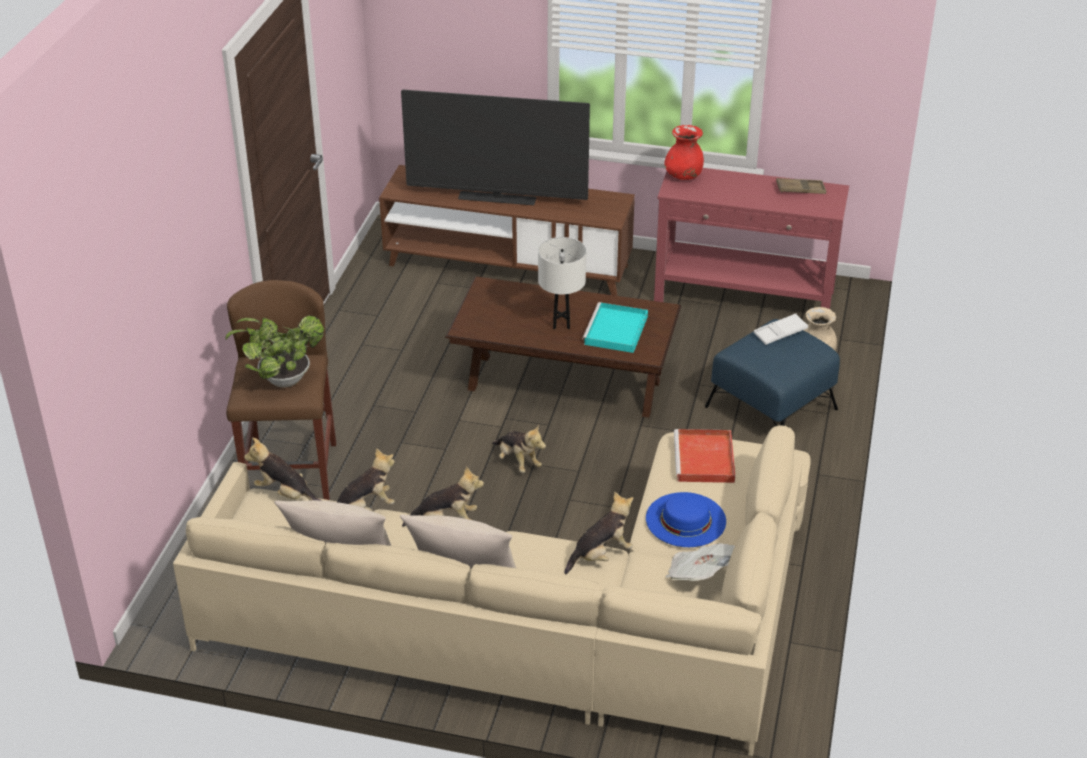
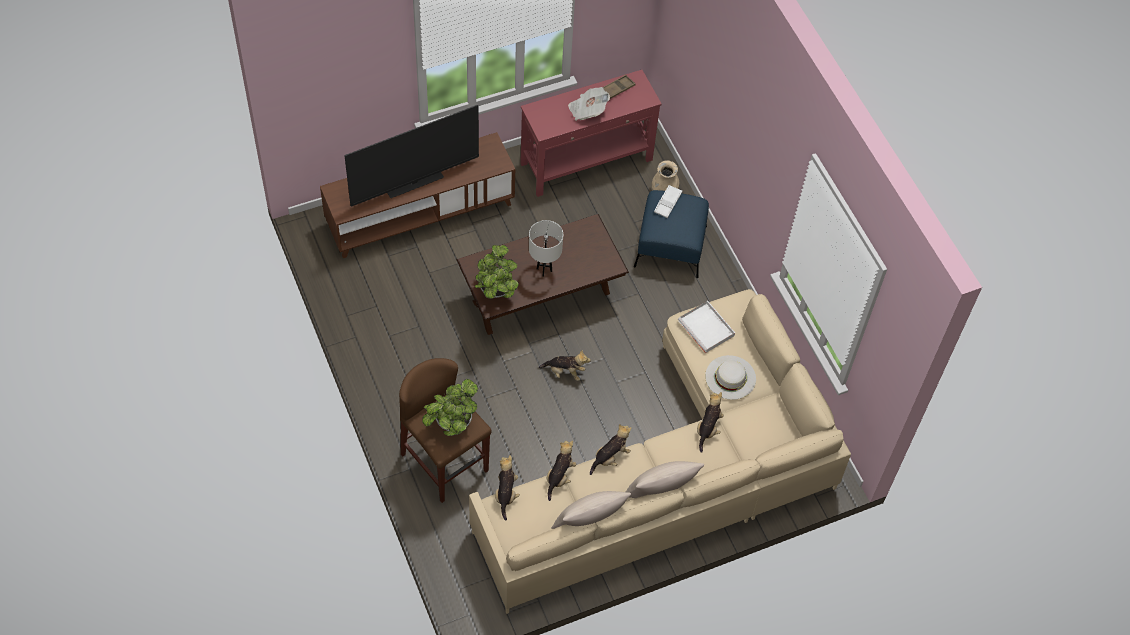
camera: 40 degrees left, 20 degrees up
(285, 494) = (506, 493): plush toy -> plush toy turned 105 degrees clockwise
(484, 319) = (496, 292): none -> potted plant
(616, 331) = (580, 257): turquoise tray -> none
(683, 176) = (539, 113): red vase -> none
(685, 519) = (730, 377): blue hat -> white hat
(698, 574) = (765, 410): newspaper -> newspaper (587, 110)
(705, 460) = (707, 329): red tray -> white tray

